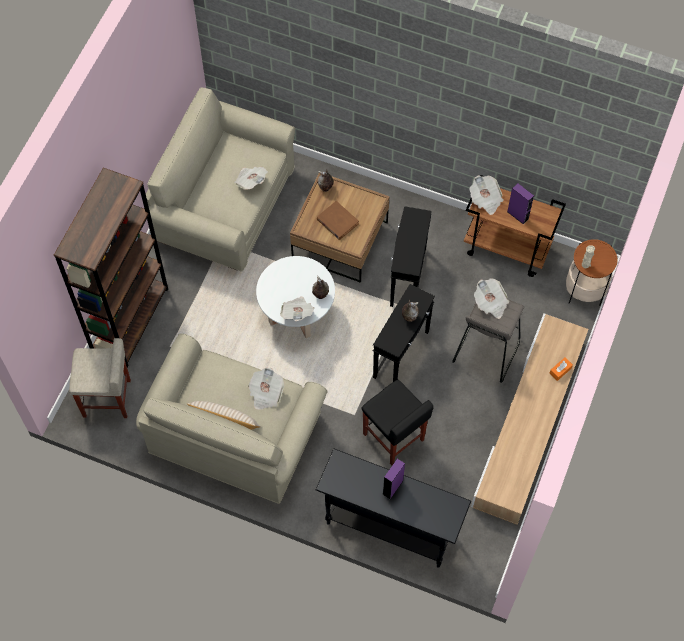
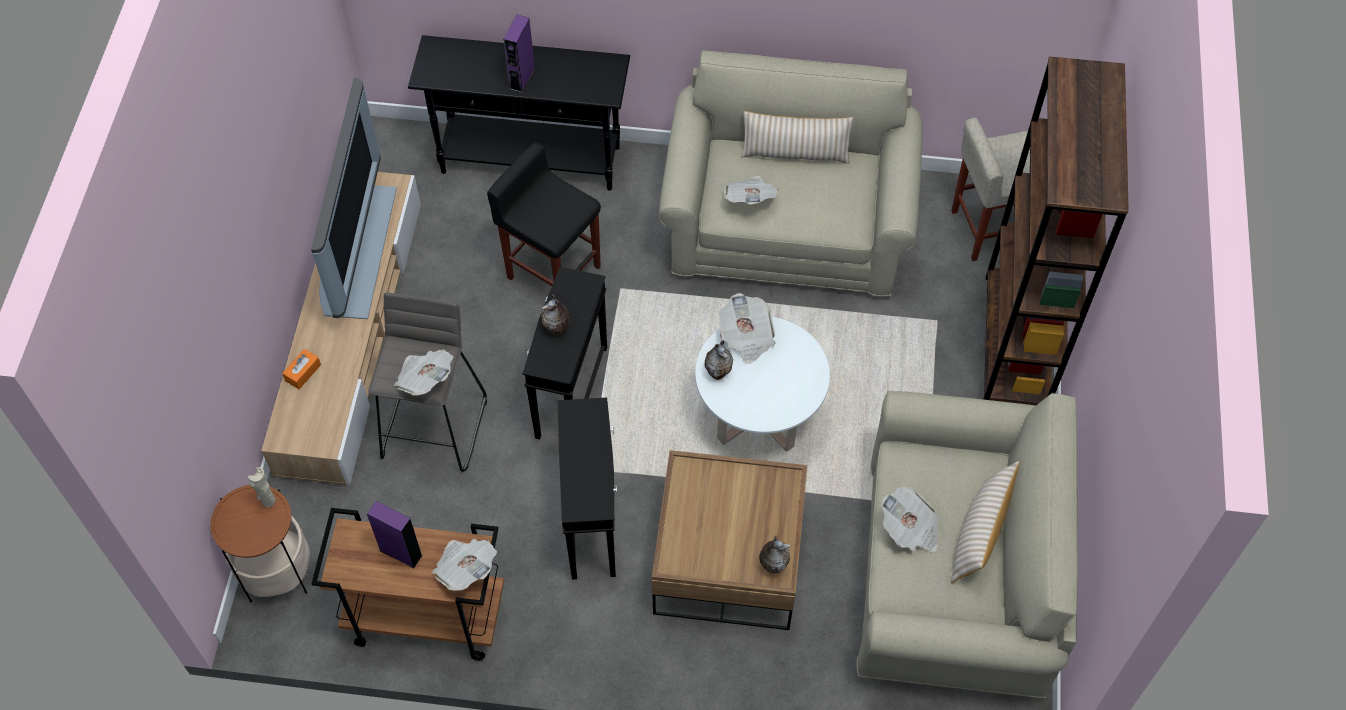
camera: 165 degrees right, 5 degrees down
(216, 171) = (979, 533): none -> beige pillow
(337, 221) = (731, 507): brown book -> none
(519, 447) = (356, 250): none -> television

